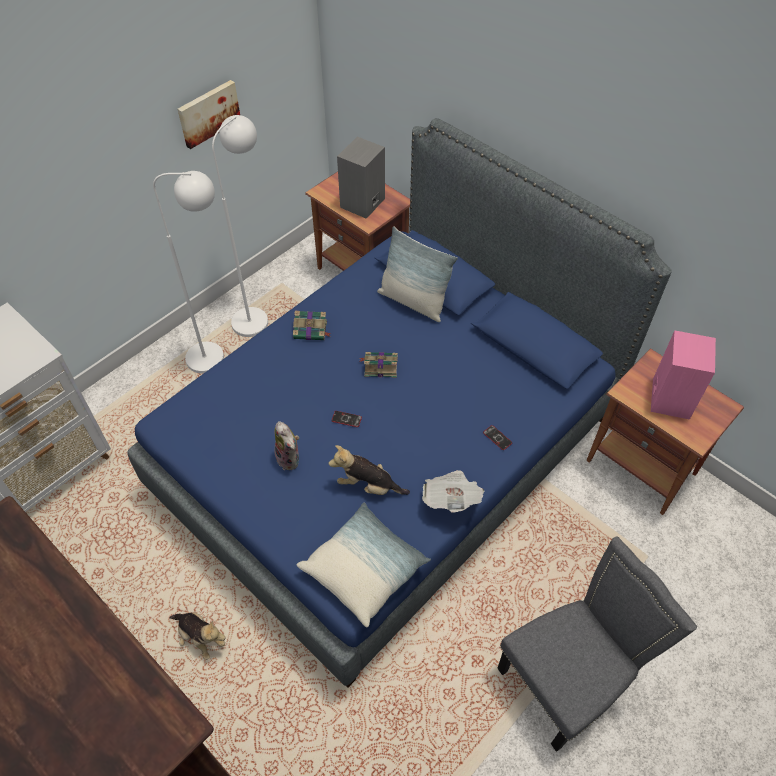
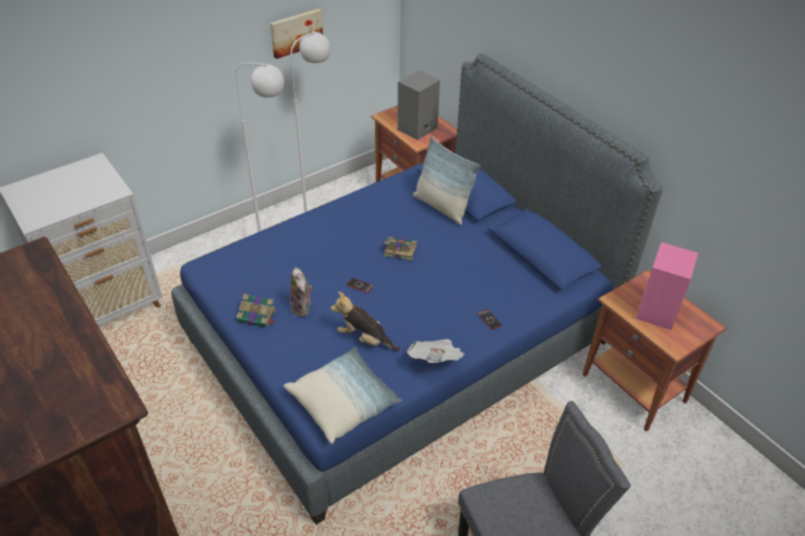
camera: 10 degrees right, 10 degrees down
(200, 637) = (197, 460): plush toy -> none
(311, 330) = (348, 216): book -> book (257, 316)

